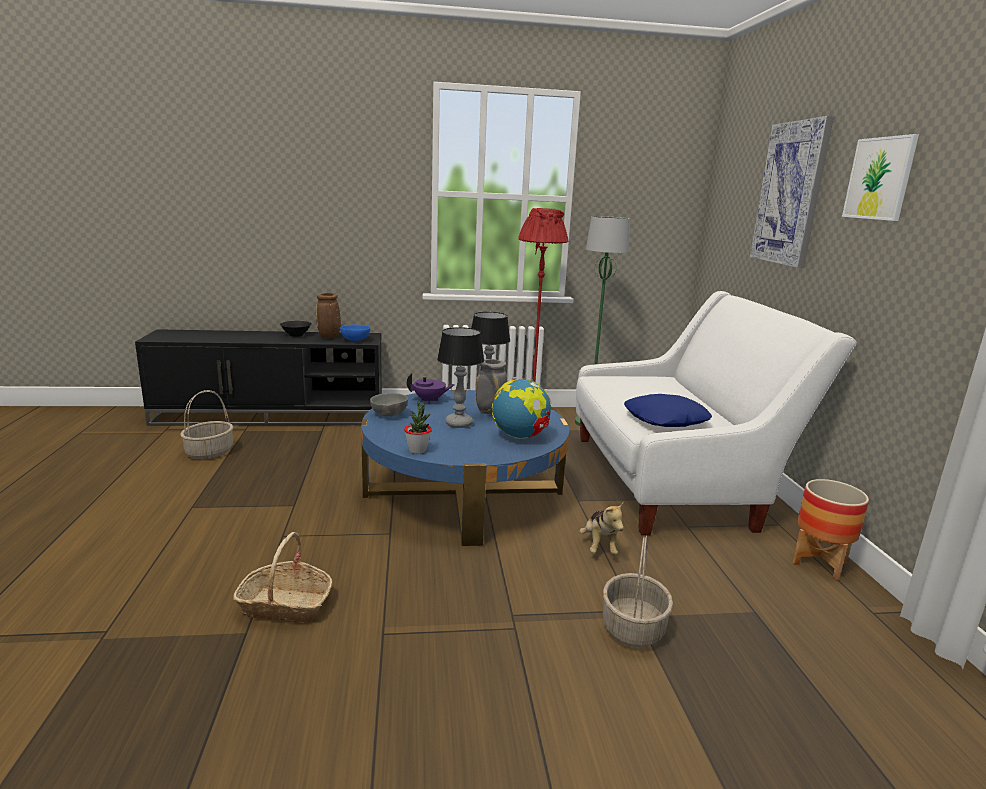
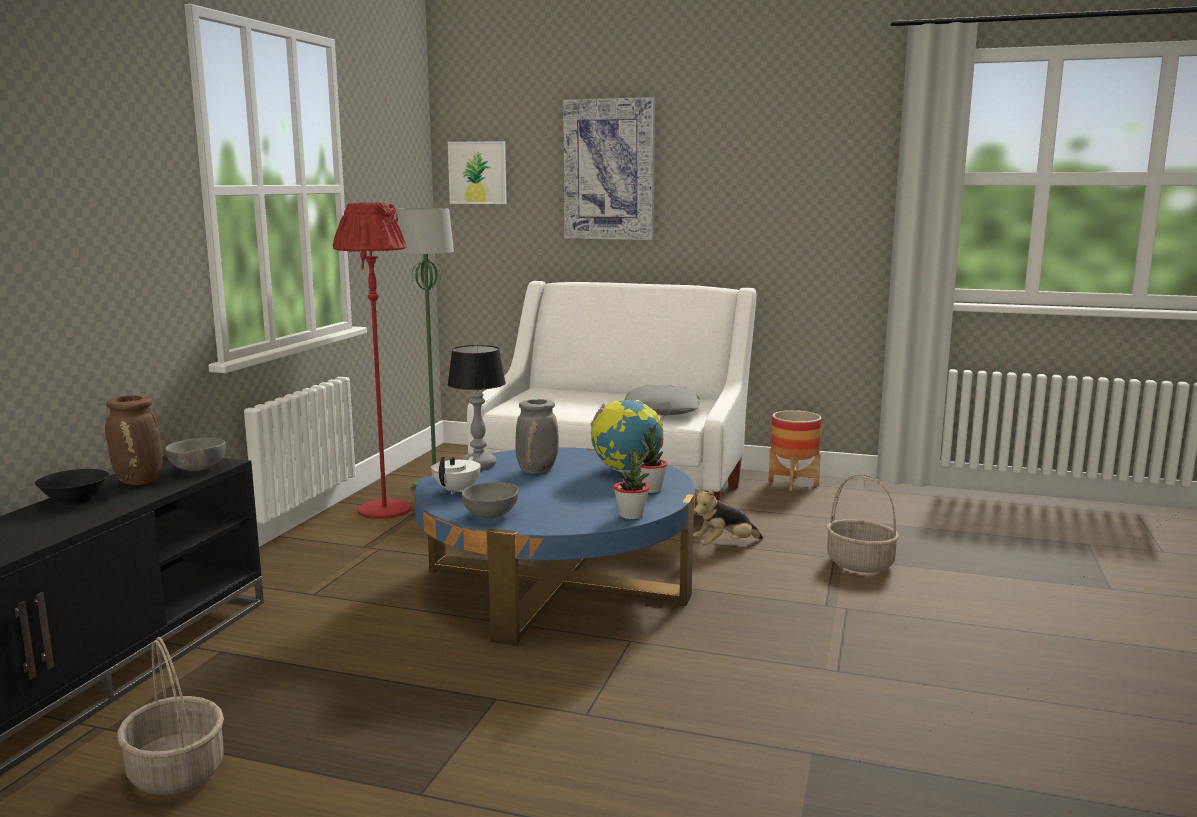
camera: 65 degrees left, 5 degrees down
(285, 605) = (762, 723): basket -> none
(354, 340) = (197, 469): blue bowl -> grey bowl
(430, 400) = (457, 490): purple teapot -> white teapot
(458, 424) = (561, 488): table lamp -> none
(482, 449) = (650, 489): none -> potted plant
(599, 546) = (725, 546): plush toy -> plush toy turned 135 degrees clockwise
(666, 419) = (662, 410): blue pillow -> grey pillow
(879, 178) = (733, 154): picture -> picture (477, 172)

